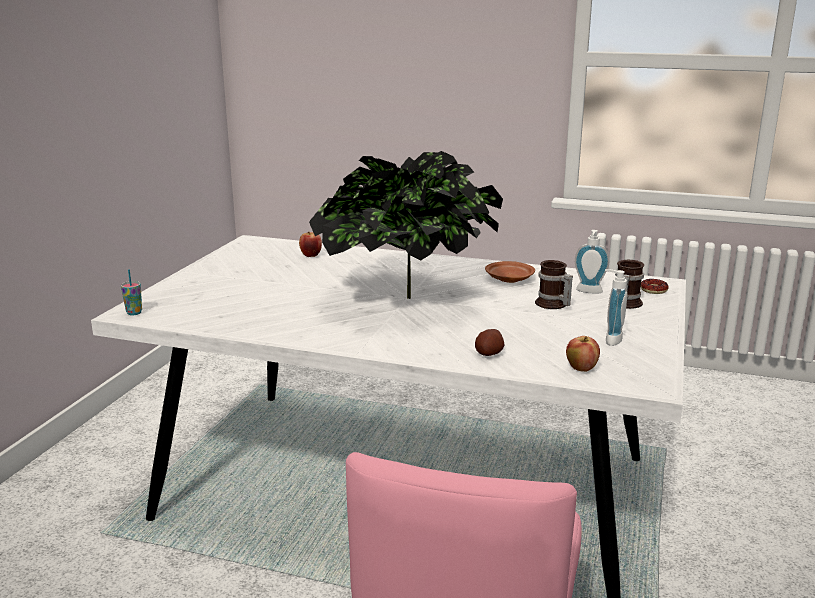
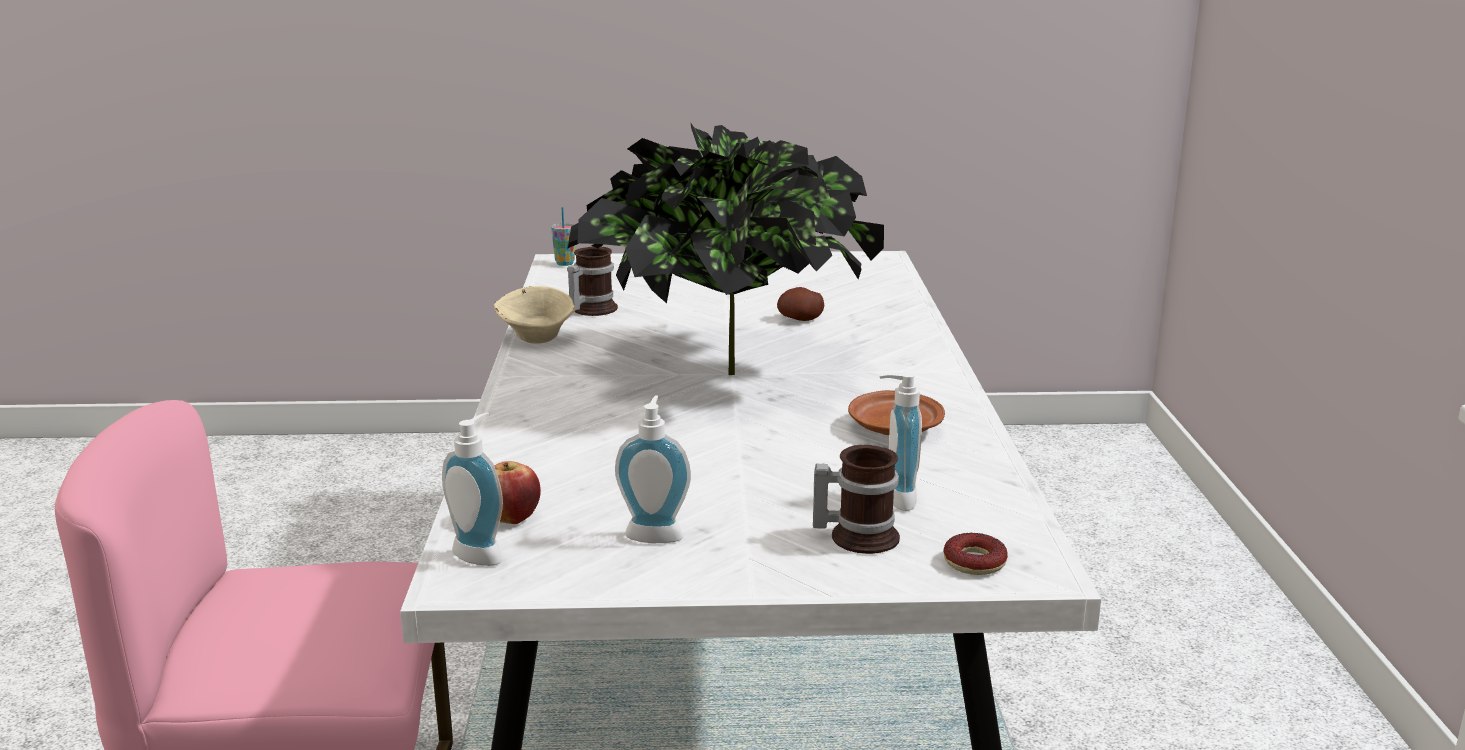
camera: 70 degrees right, 0 degrees up
(297, 336) = (538, 339): none -> beige bowl
(311, 255) = (857, 296): apple -> none
(489, 353) = (540, 449): potato -> potato (800, 319)
(552, 304) = (792, 473): mug -> mug (590, 309)
(622, 379) = (482, 553): none -> soap dispenser

